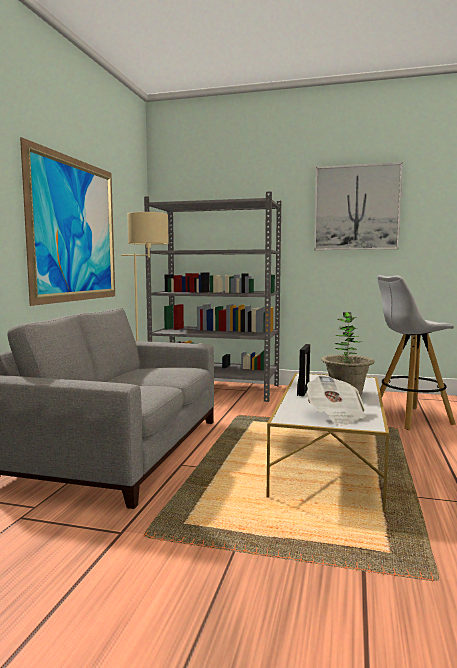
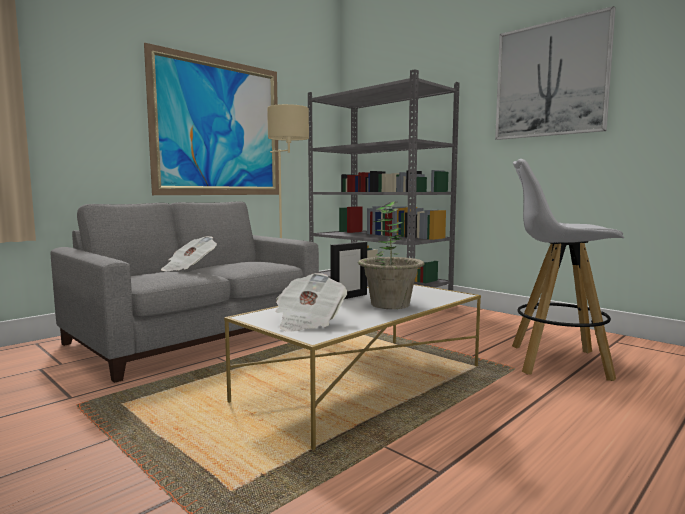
camera: 30 degrees right, 0 degrees up
(134, 382) = (189, 268): none -> newspaper

